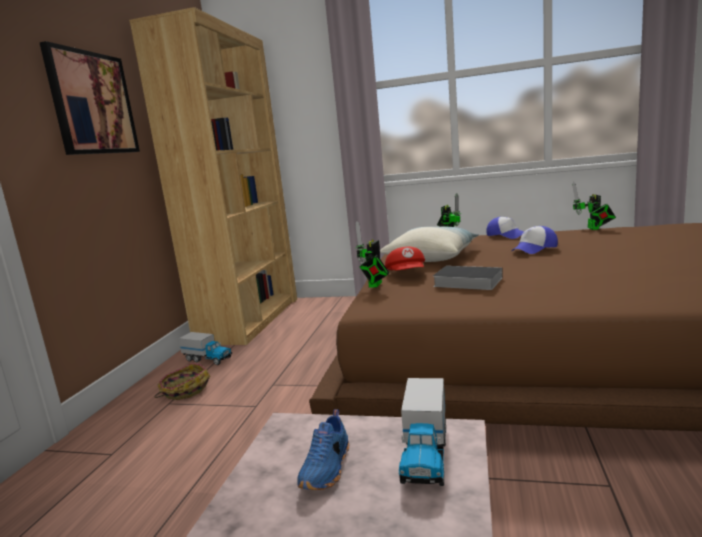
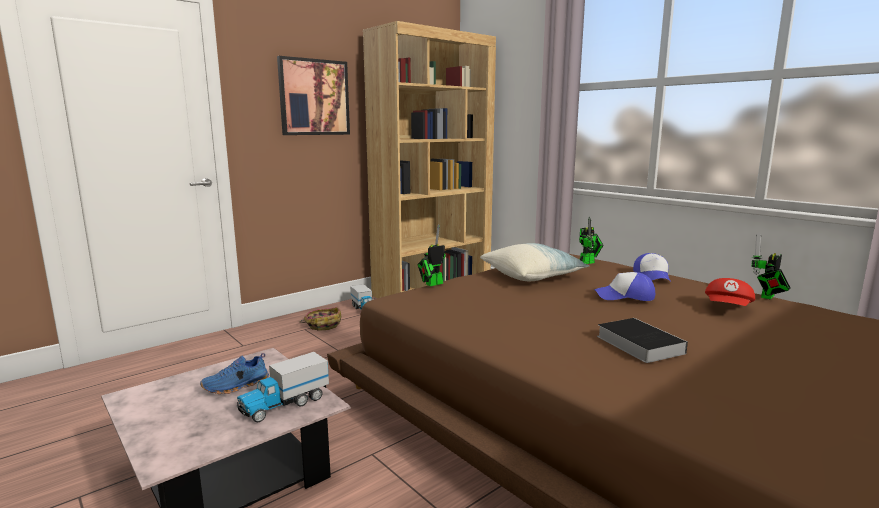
camera: 35 degrees right, 0 degrees up
(407, 274) = (475, 284): red cap -> red cap (728, 309)
(465, 282) = (489, 304): book -> book (637, 343)

